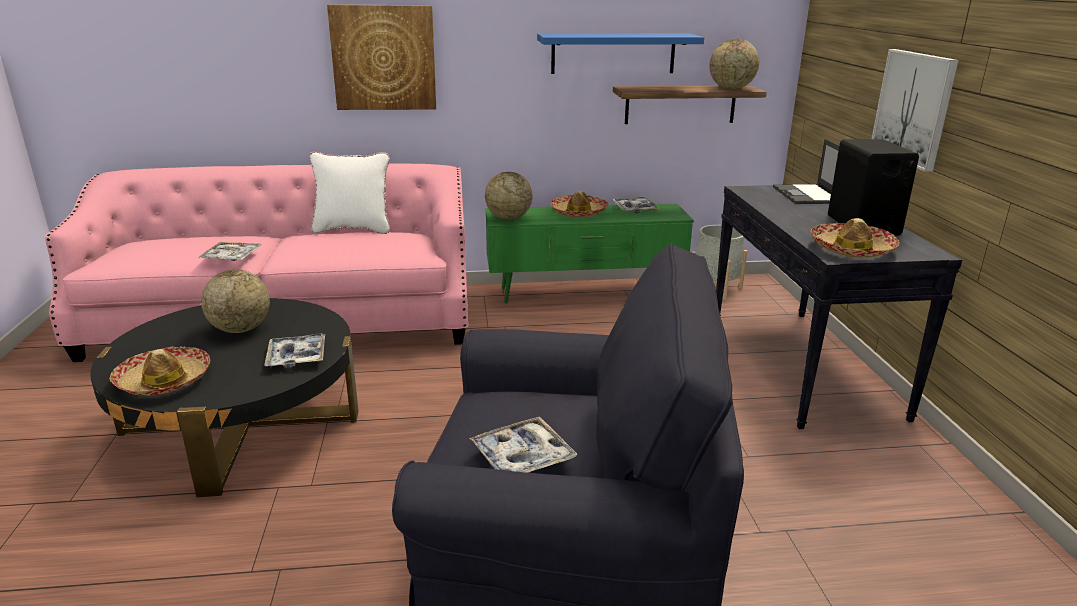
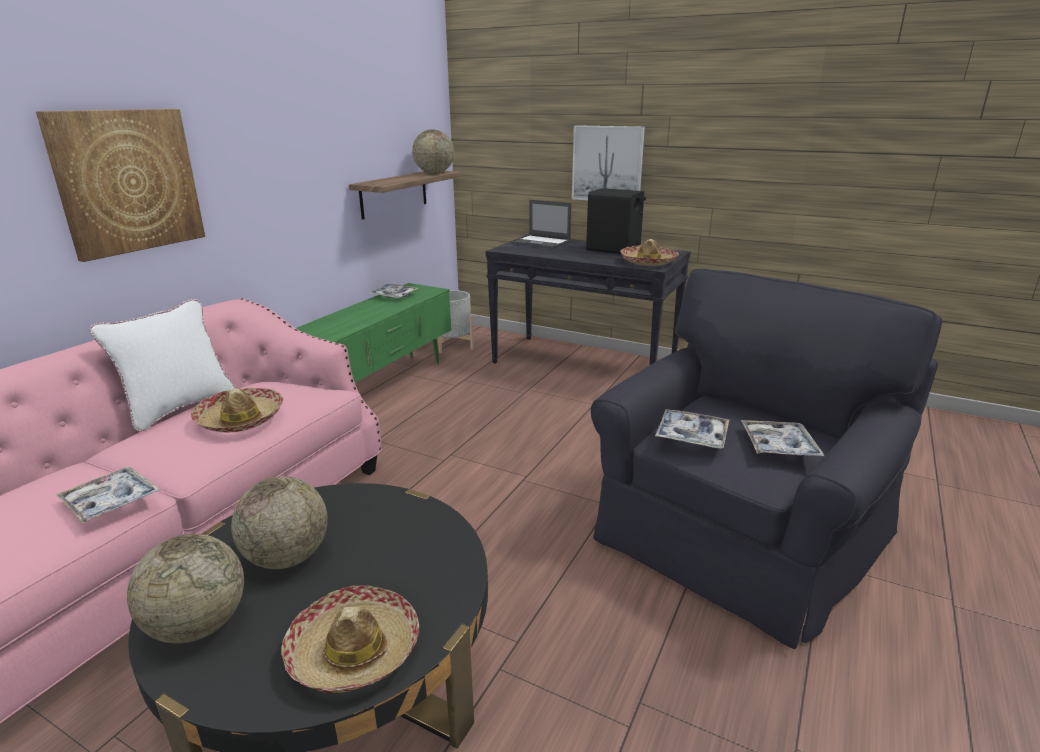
camera: 55 degrees left, 0 degrees up
(297, 357) = (416, 532): tray -> tray (691, 436)
(508, 218) = (319, 336): globe -> globe (198, 625)
(578, 212) = (362, 312): hat -> hat (240, 419)
(613, 53) = (344, 151): blue shelf -> none

